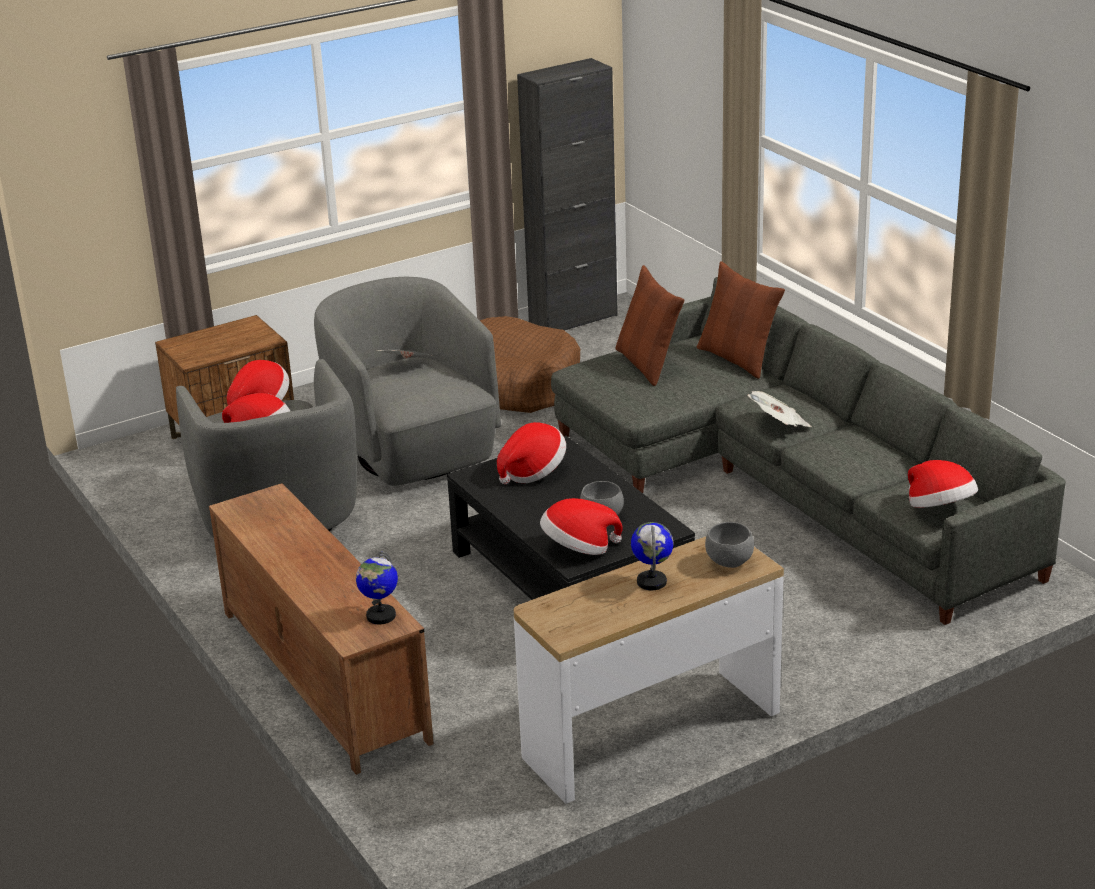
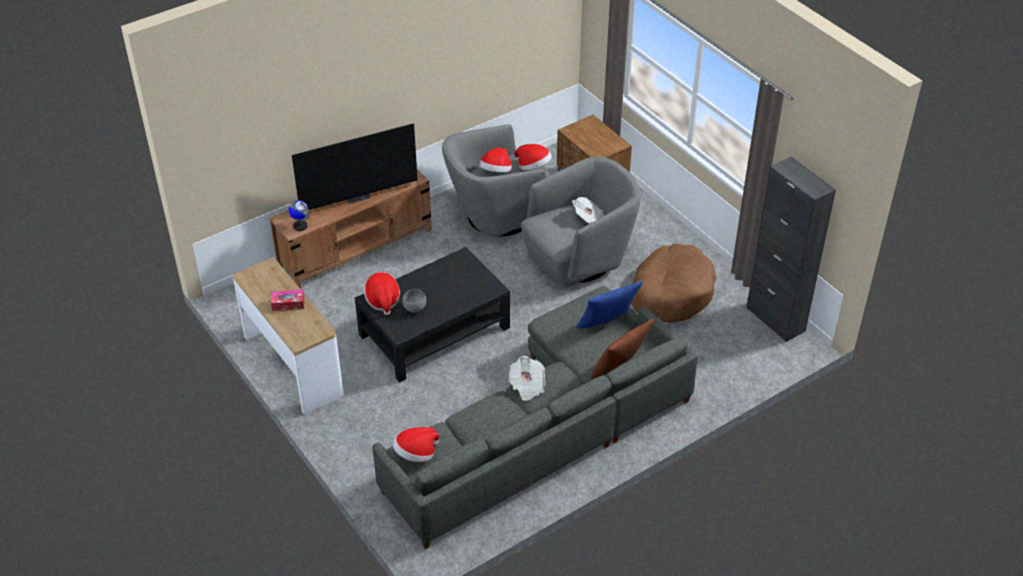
camera: 85 degrees right, 15 degrees up
(303, 554) = (358, 195): none -> television
(532, 472) = (466, 279): hat -> none
(647, 364) = (607, 324): brown pillow -> blue pillow
(652, 582) = (288, 304): globe -> tissue box
(730, 563) = (301, 332): grey bowl -> none

